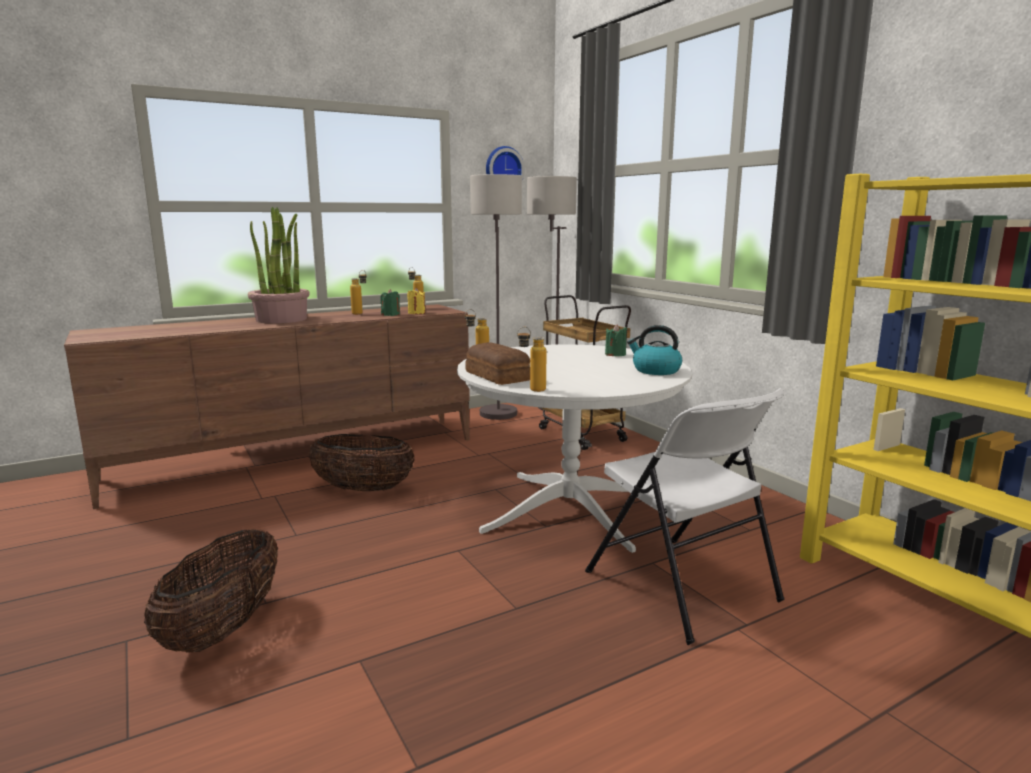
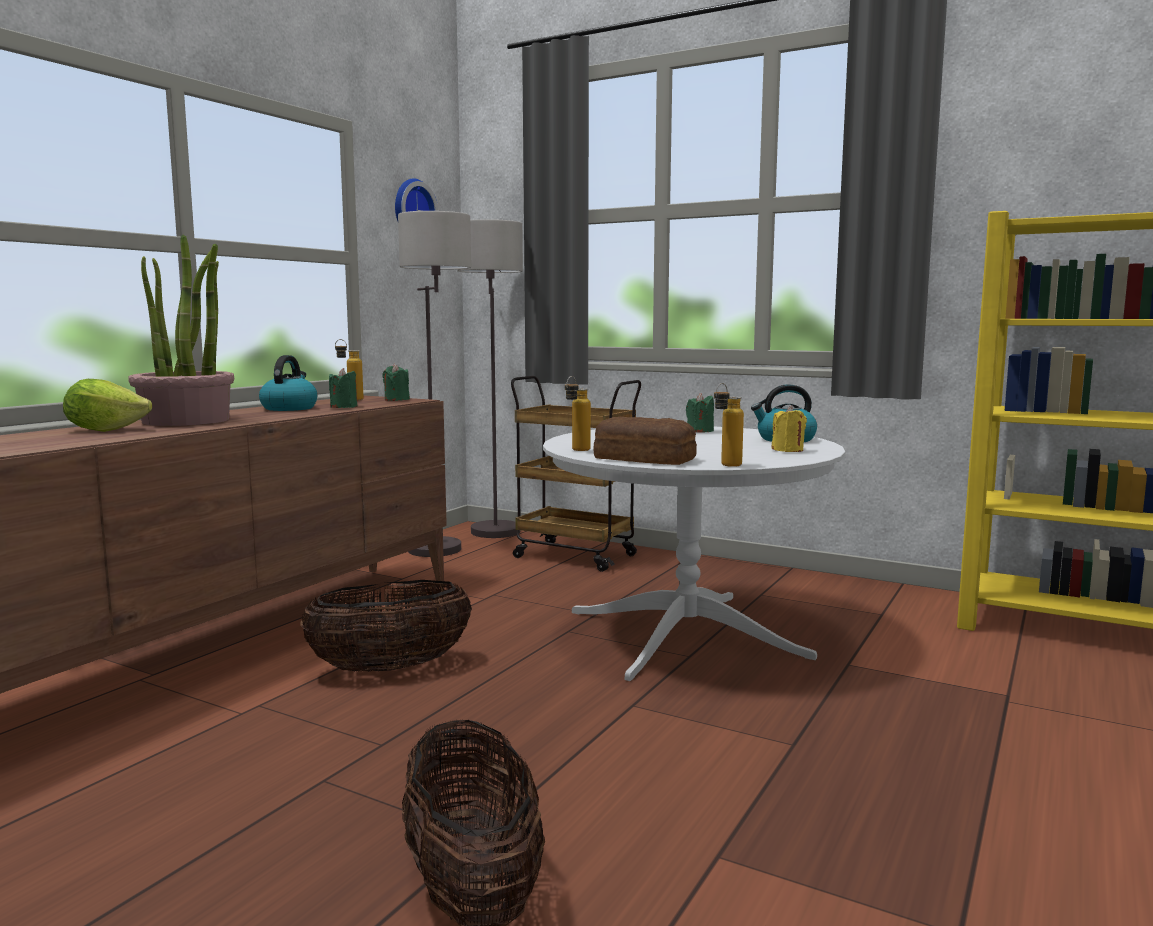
camera: 30 degrees left, 5 degrees down
(226, 323) = (105, 430): none -> lettuce
(360, 313) = (289, 408): bottle -> kettle
(416, 313) = (373, 404): yellow candle -> yellow candle (787, 450)
(442, 310) = (396, 399): none -> green candle
(680, 586) = (905, 678): white chair -> none

